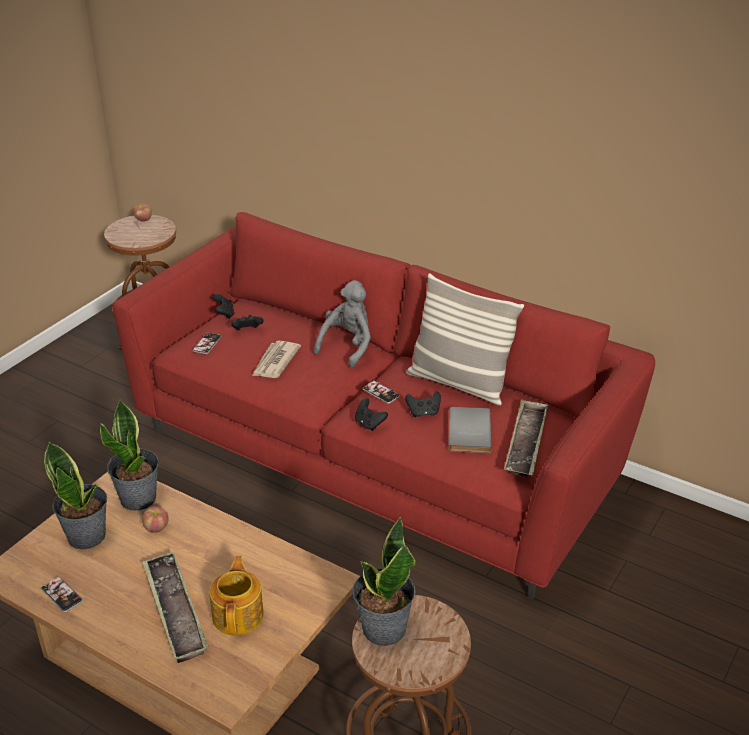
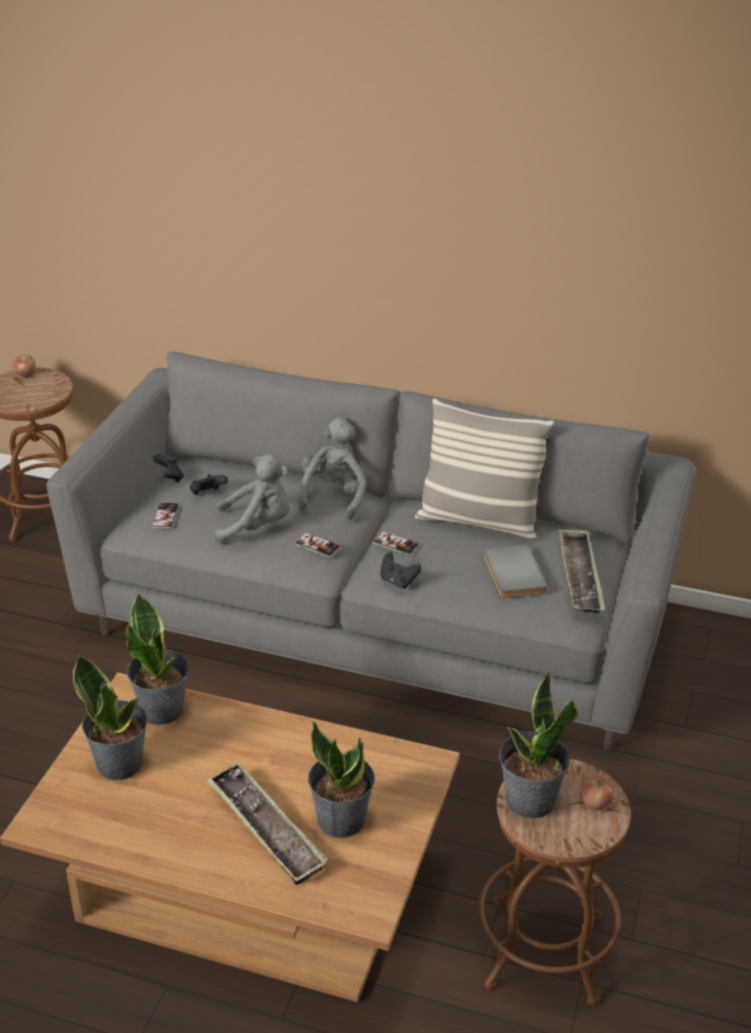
camera: 15 degrees left, 0 degrees up
(62, 595) = (122, 836): phone -> phone (318, 546)
(156, 528) = (200, 740): apple -> apple (595, 803)
(239, 614) = (341, 819): teapot -> potted plant
(275, 362) = (257, 526): newspaper -> grey plush toy
(375, 456) = (375, 622): red sofa -> grey sofa
(423, 413) = (454, 560): black game controller -> none

